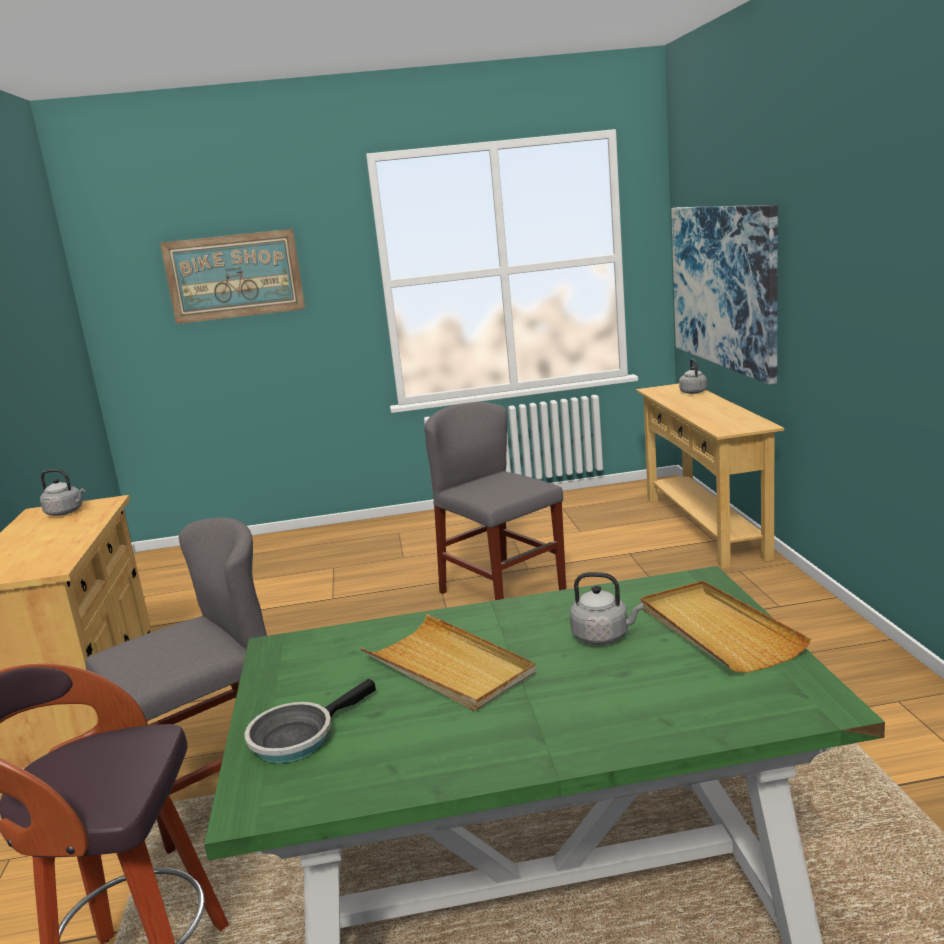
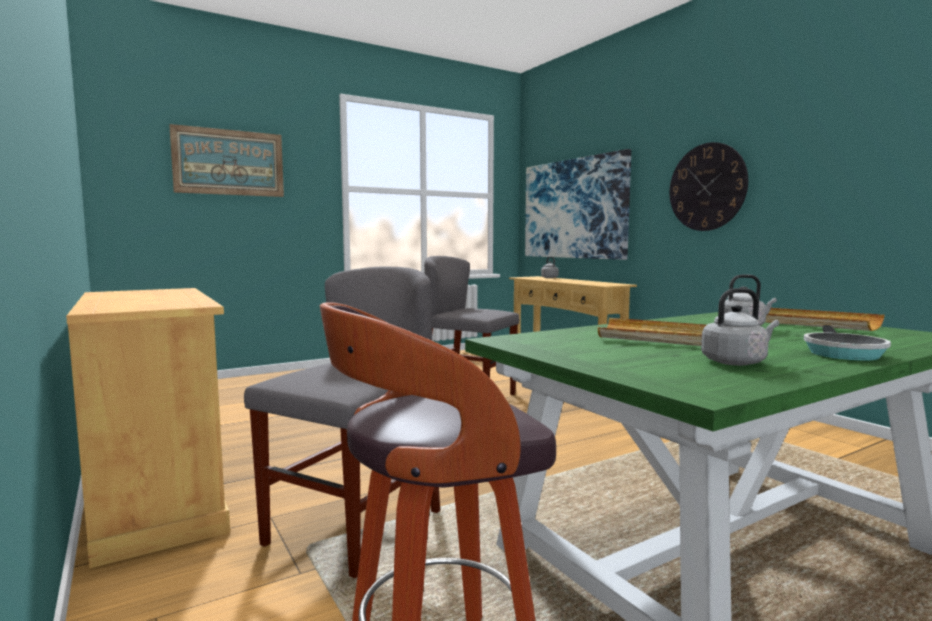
camera: 25 degrees left, 10 degrees down
(66, 512) = (142, 292): grey kettle -> grey kettle (736, 362)
(298, 737) = (642, 366): frying pan -> frying pan (841, 353)
(858, 291) = (707, 187): none -> wall clock

